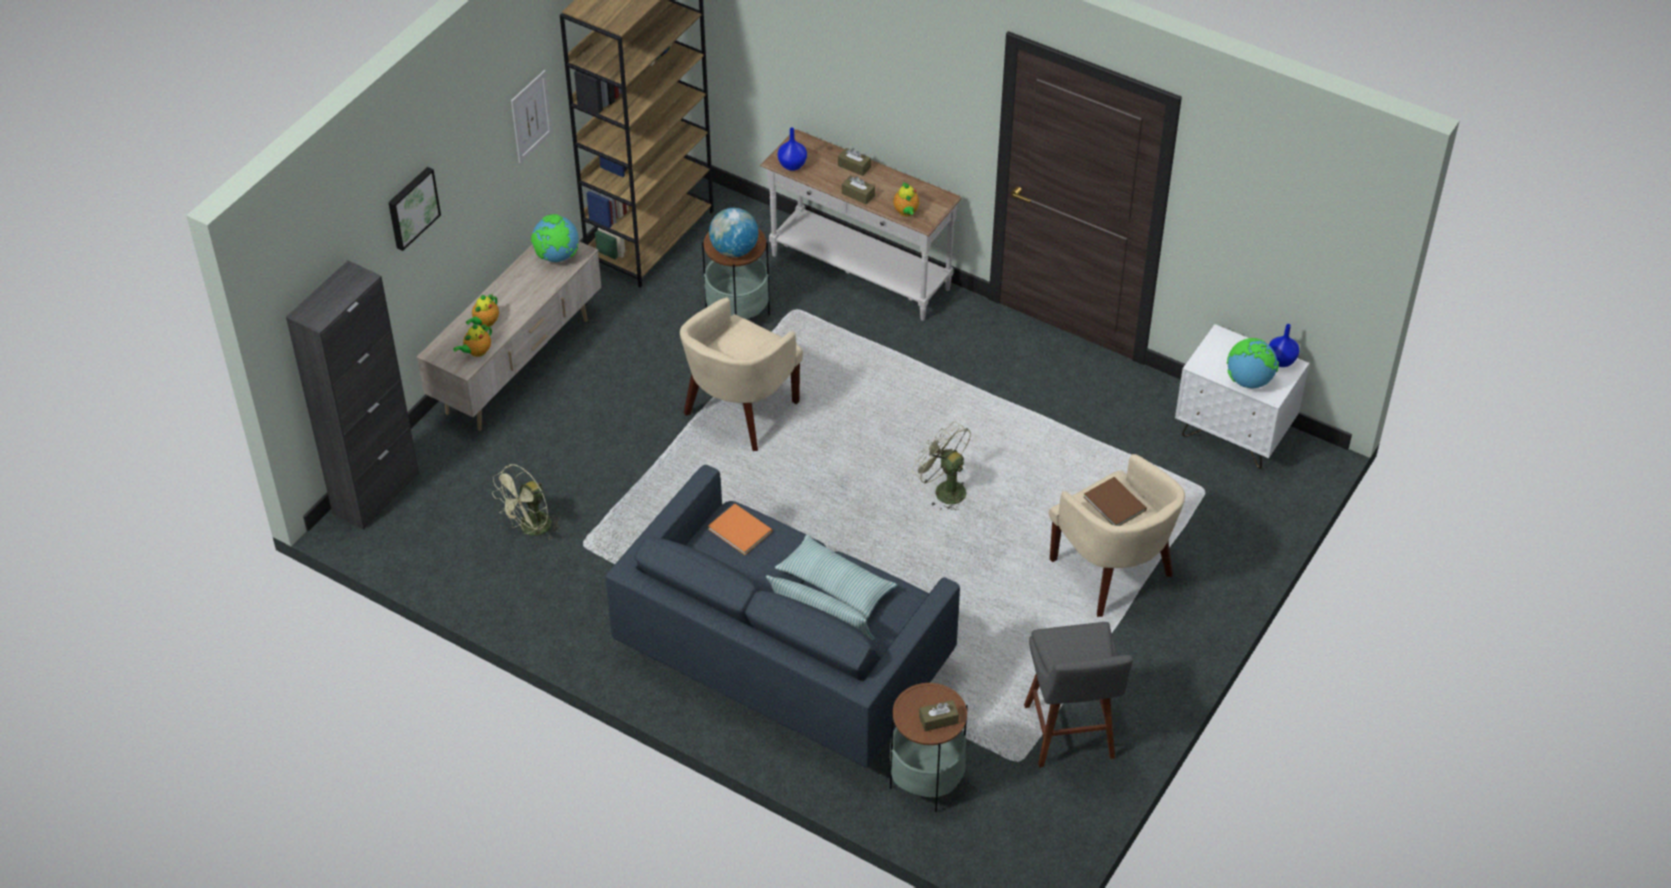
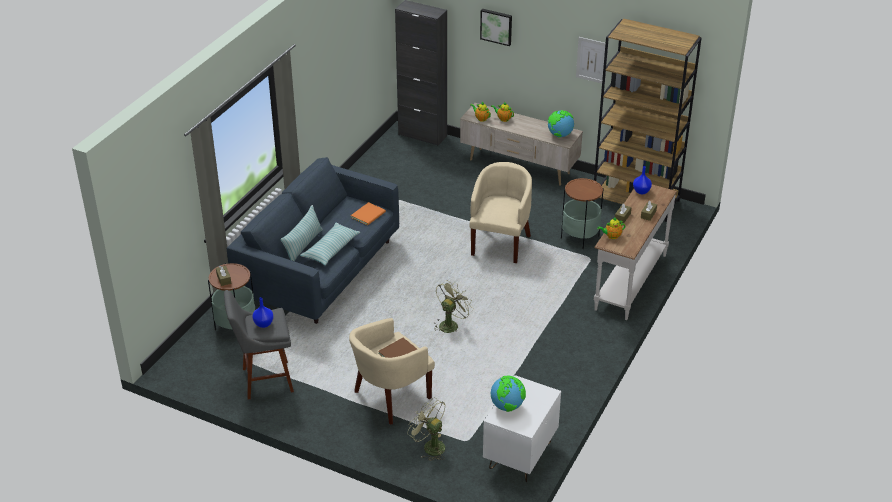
camera: 85 degrees right, 10 degrees down
(531, 529) = (404, 182): green fan -> green fan (429, 446)
(734, 250) = (576, 188): globe -> none
(740, 412) = (500, 243): beige armchair -> beige armchair turned 75 degrees clockwise
(1281, 361) = (530, 423): blue vase -> blue vase (263, 324)

